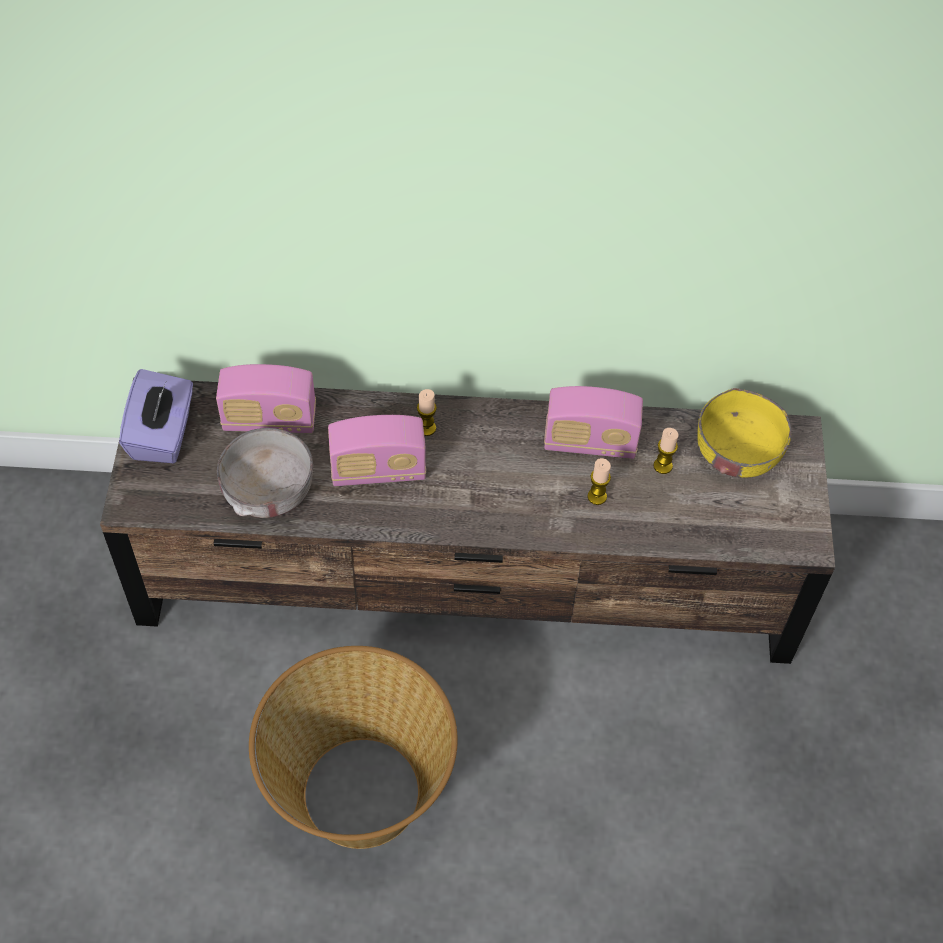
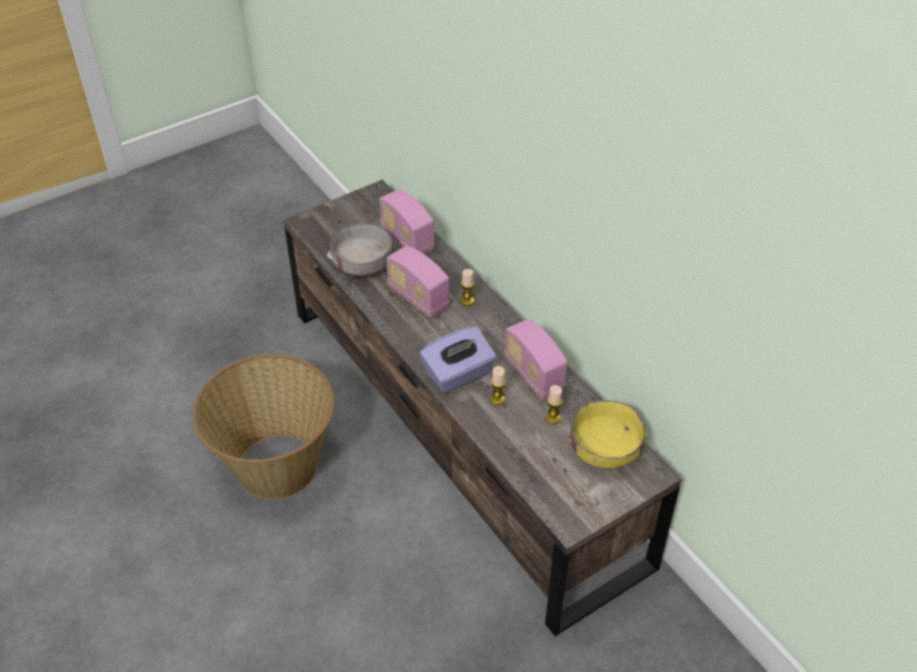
camera: 55 degrees right, 10 degrees down
(163, 434) = (358, 208): purple tissue box -> purple tissue box (458, 374)

